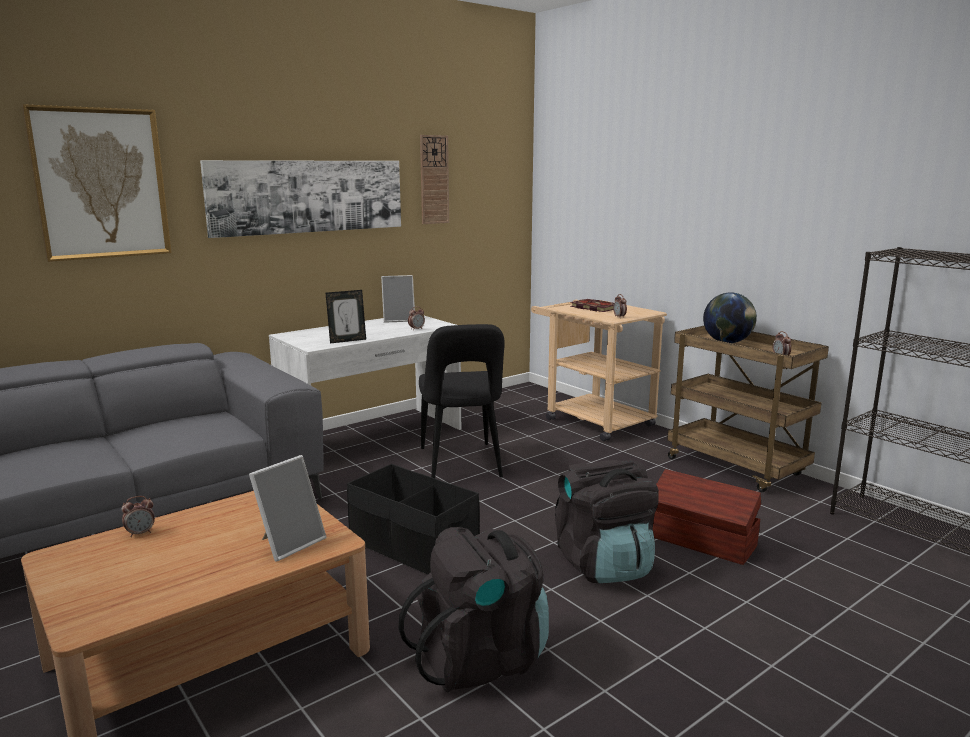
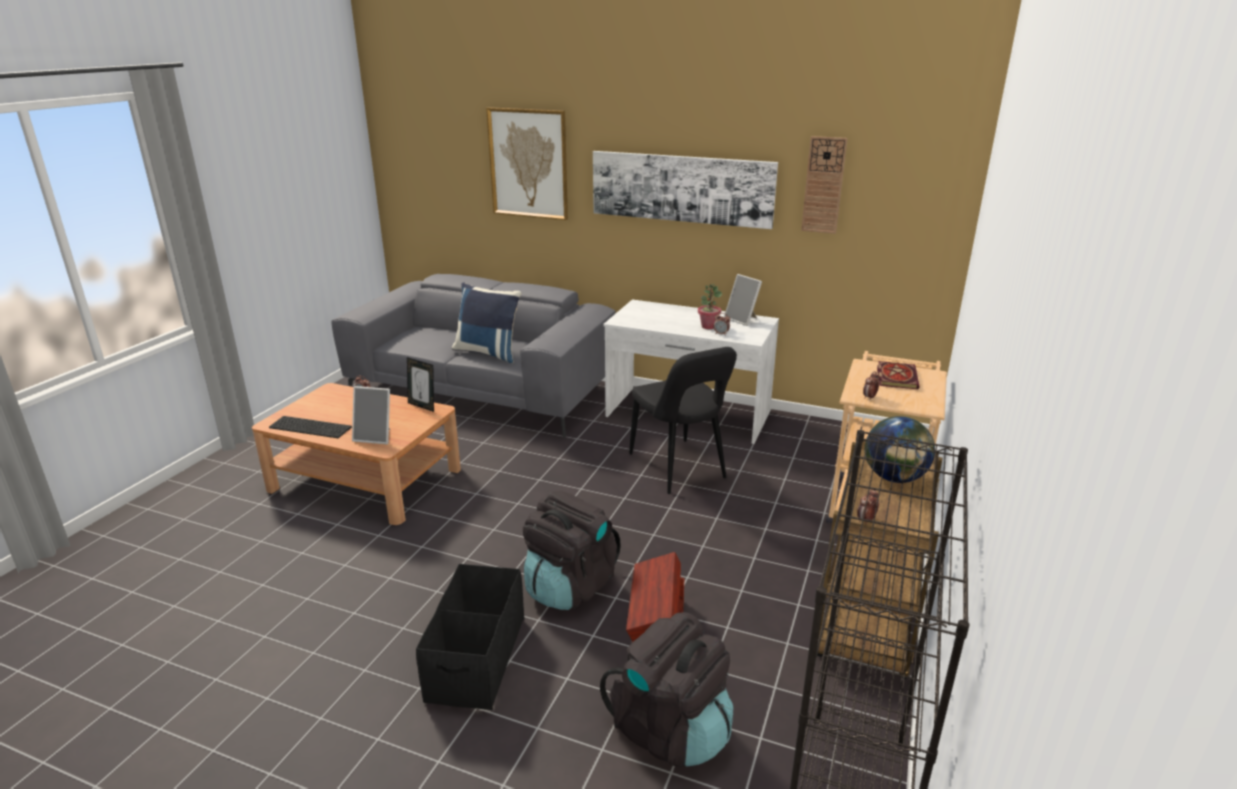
camera: 60 degrees right, 10 degrees up
(168, 439) = (488, 352): none -> blue pillow
(168, 589) = (312, 427): none -> keyboard
(347, 340) = (649, 324): picture frame -> picture frame (422, 406)
(392, 329) = (708, 326): none -> potted plant
(413, 547) = (527, 495): black storage box -> black storage box (476, 658)
(461, 465) = (679, 468): black chair -> black chair turned 75 degrees counterclockwise
(481, 659) = (411, 568): black backpack -> black backpack (670, 730)

